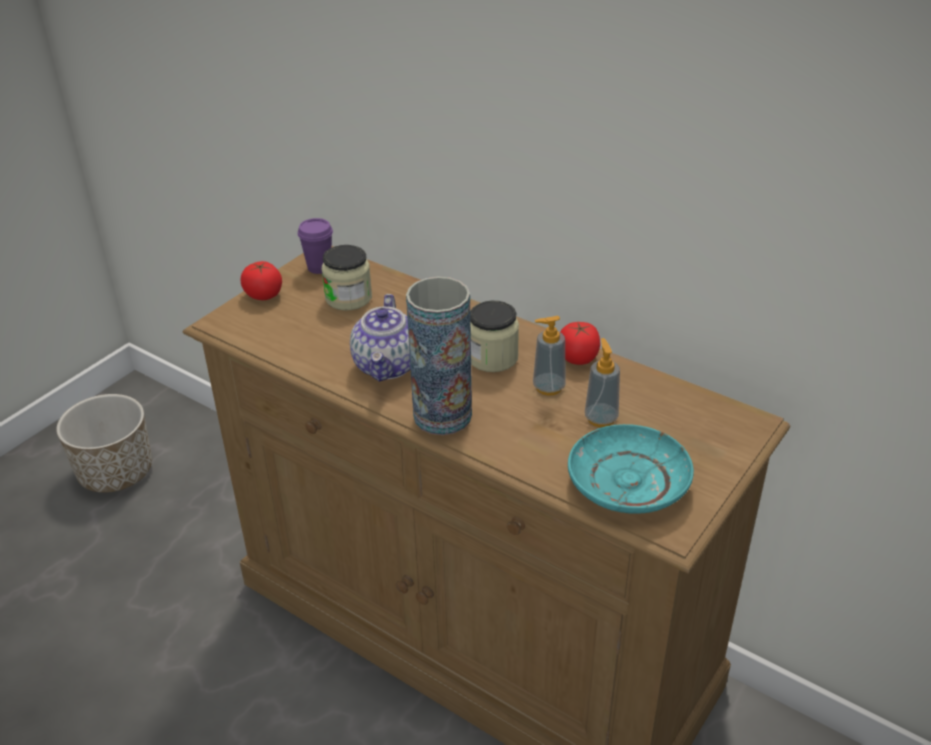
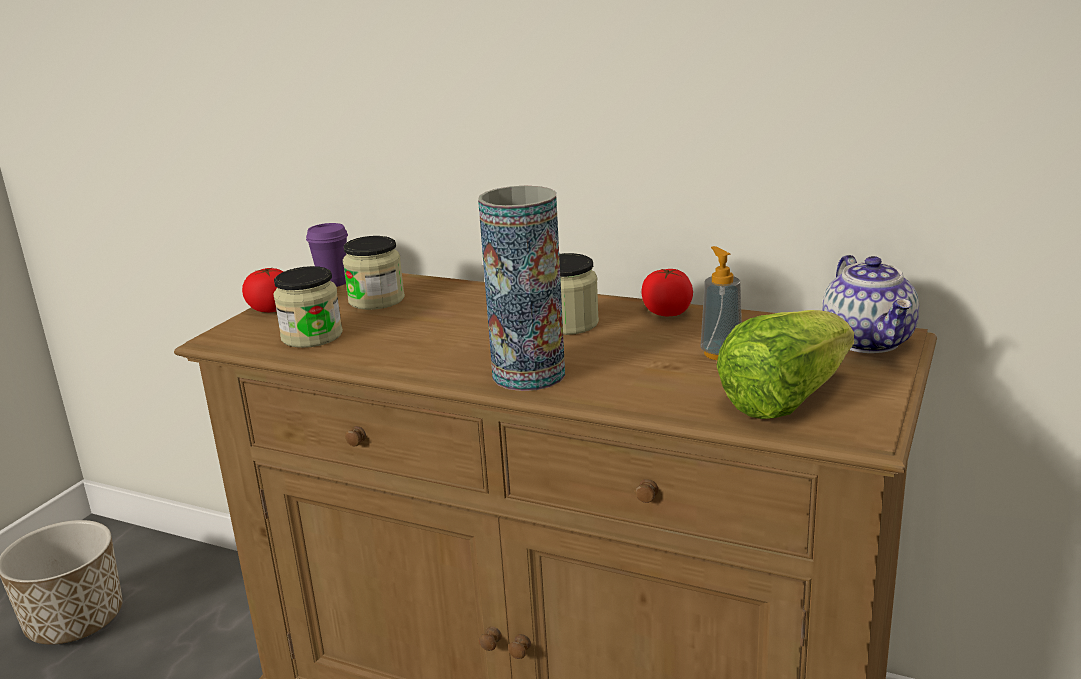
camera: 10 degrees left, 15 degrees down
(288, 336) = (312, 336): none -> jar
(388, 366) = (444, 344): teapot -> teapot (869, 341)
(548, 387) = (645, 338): soap dispenser -> none
(627, 482) = (784, 399): turquoise plate -> lettuce

